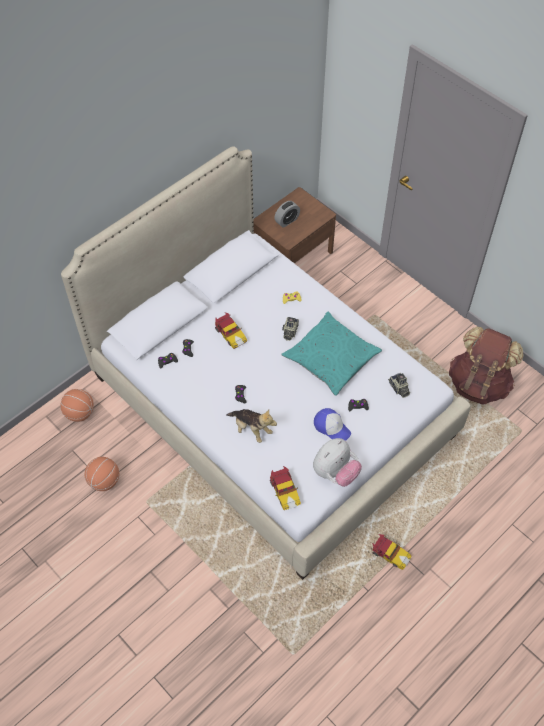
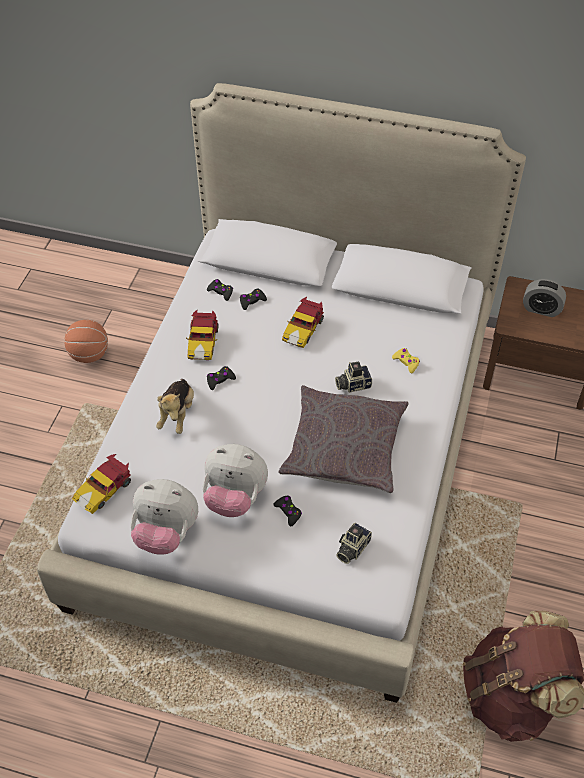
camera: 60 degrees right, 5 degrees down
(79, 413) = (161, 291): basketball -> none
(331, 358) = (344, 447): turquoise pillow -> grey pillow
(331, 427) = (235, 497): cap -> plush toy
(389, 554) = (153, 701): toy car -> toy car (203, 342)

